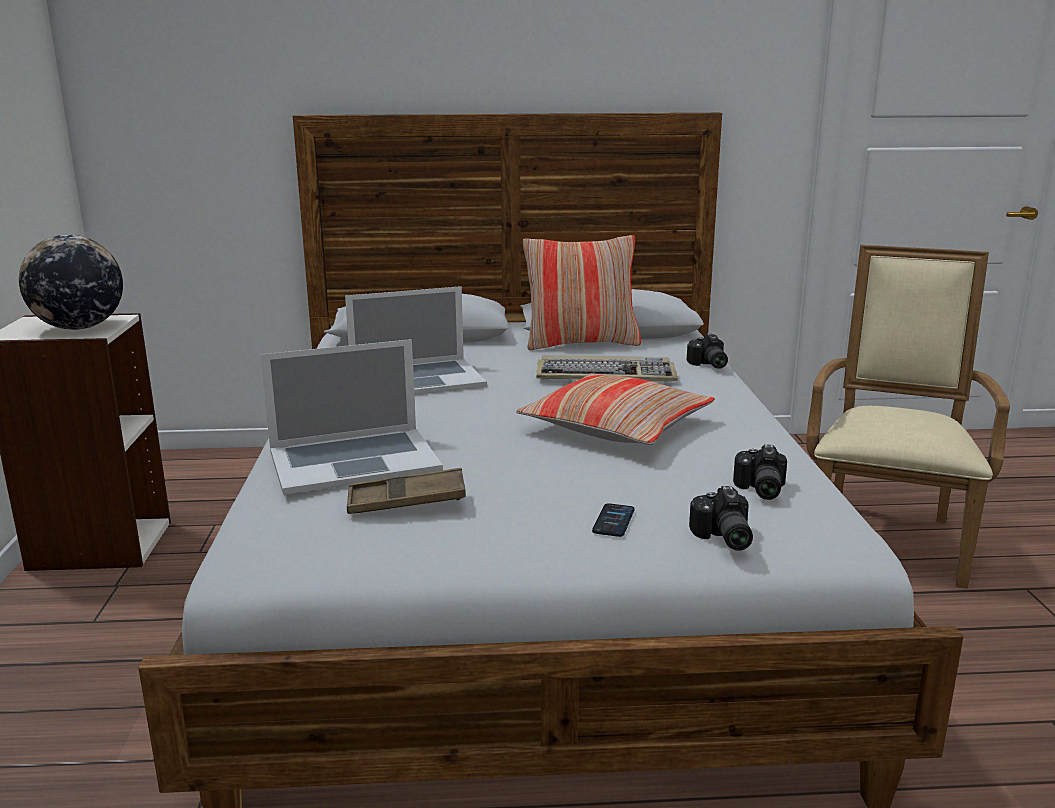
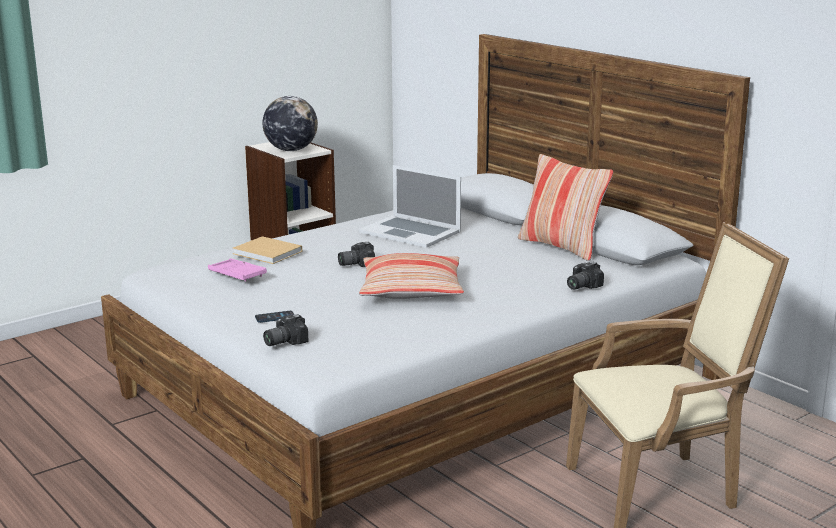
camera: 55 degrees right, 0 degrees up
(354, 460) = (269, 253): laptop -> beige book
(407, 500) = (237, 274): brown tray -> pink tray
(606, 374) = (505, 267): keyboard -> none
(759, 490) = (363, 339): camera -> camera (355, 264)

